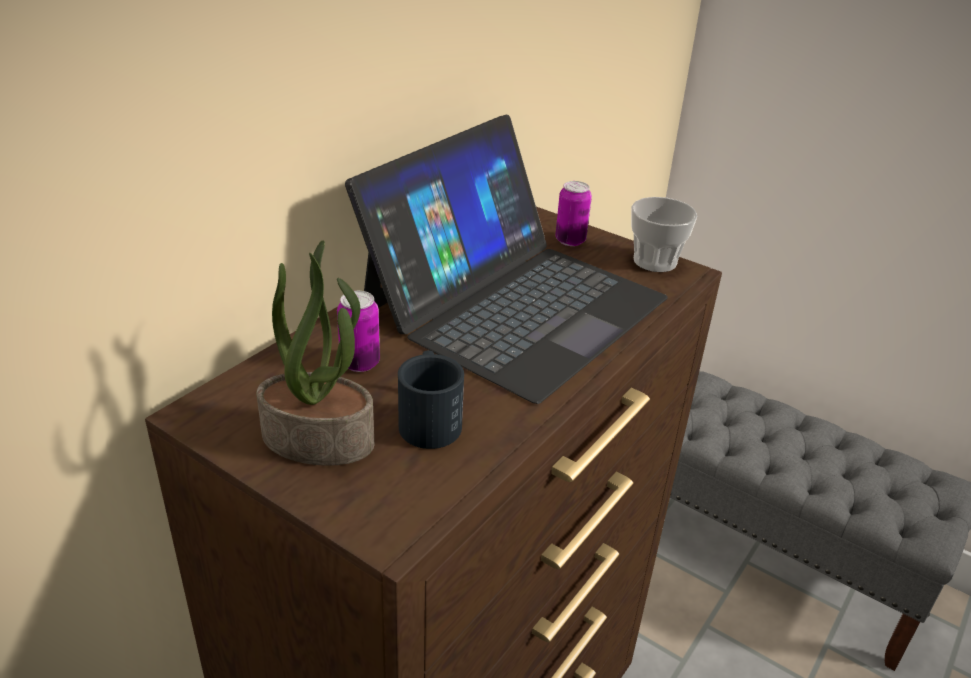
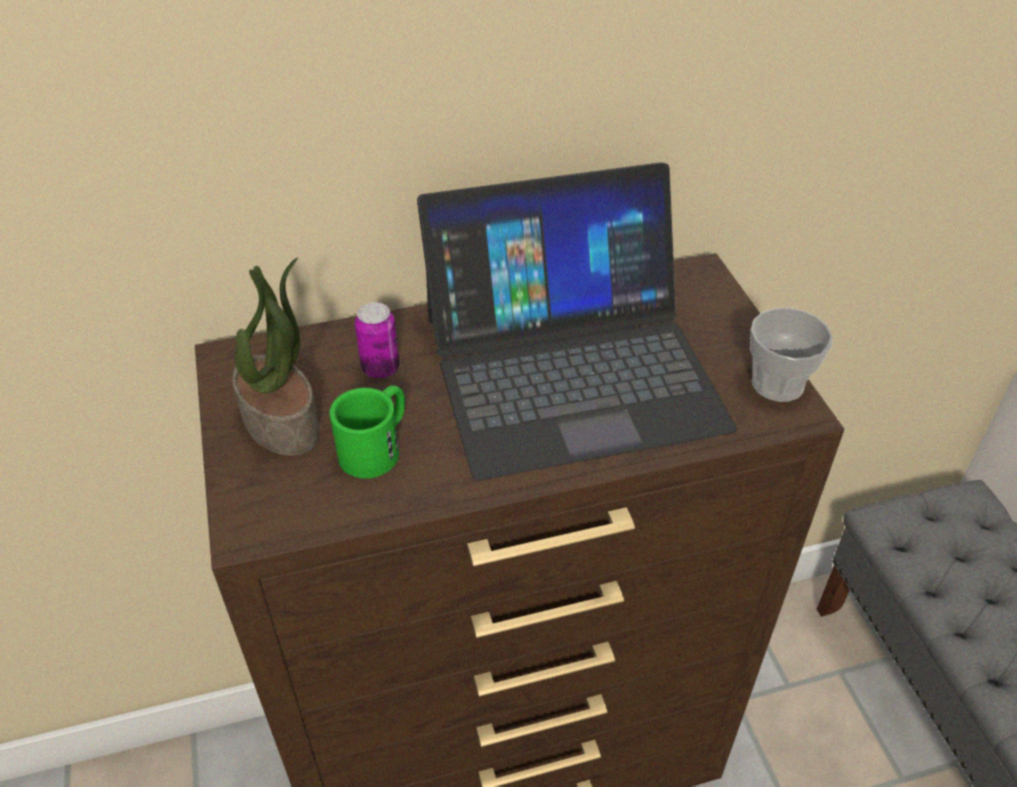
camera: 40 degrees right, 10 degrees up
(429, 418) = (377, 446): black mug -> green mug
(570, 240) = (712, 321): can -> none

